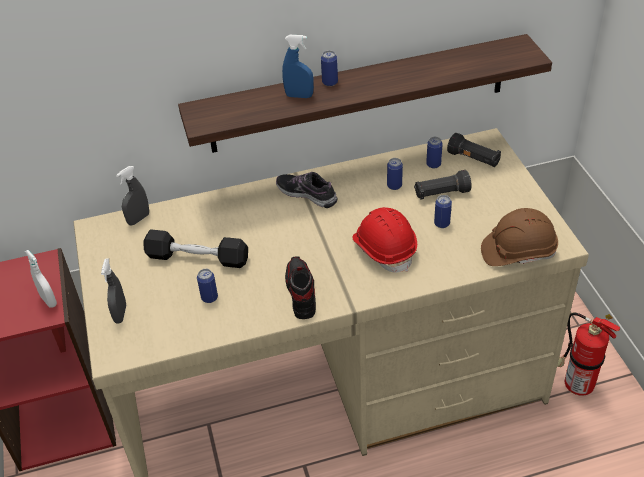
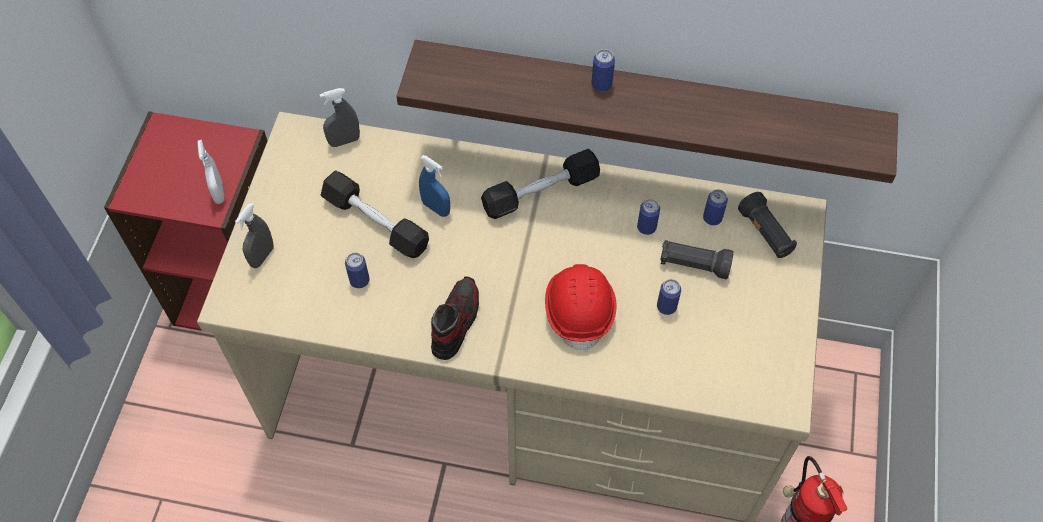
camera: 25 degrees right, 15 degrees up
(299, 96) = (553, 89): blue spray bottle -> blue spray bottle (436, 208)
(307, 194) = (541, 192): shoe -> black dumbbell
(518, 251) = (728, 388): brown hard hat -> none

